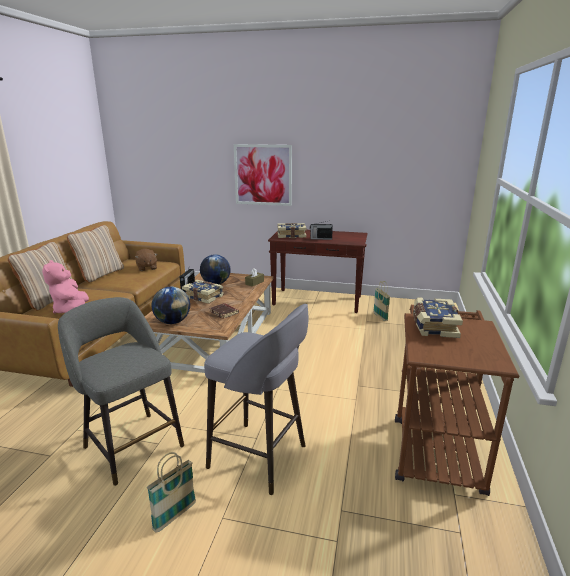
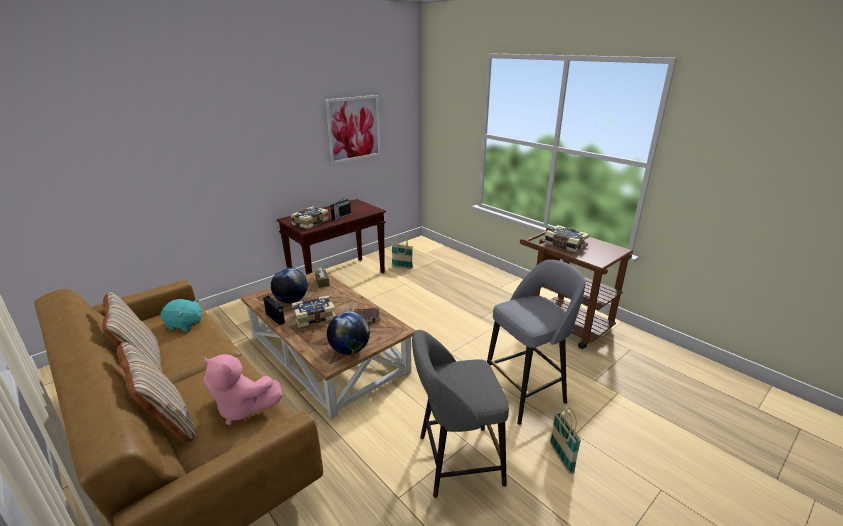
camera: 55 degrees left, 5 degrees up
(146, 268) = (185, 324): brown plush toy -> turquoise plush toy
(263, 175) = (245, 164): picture -> picture (354, 129)

